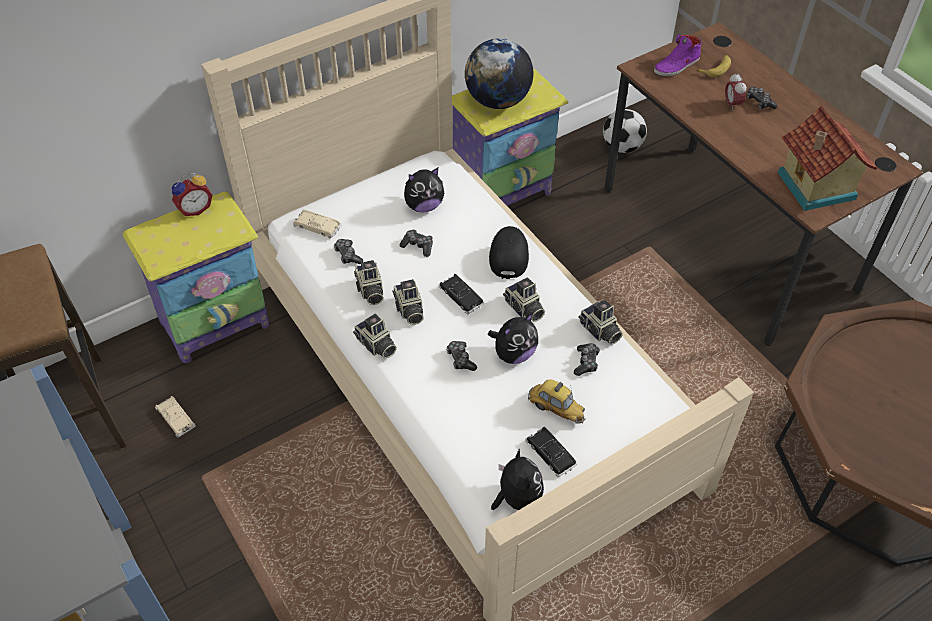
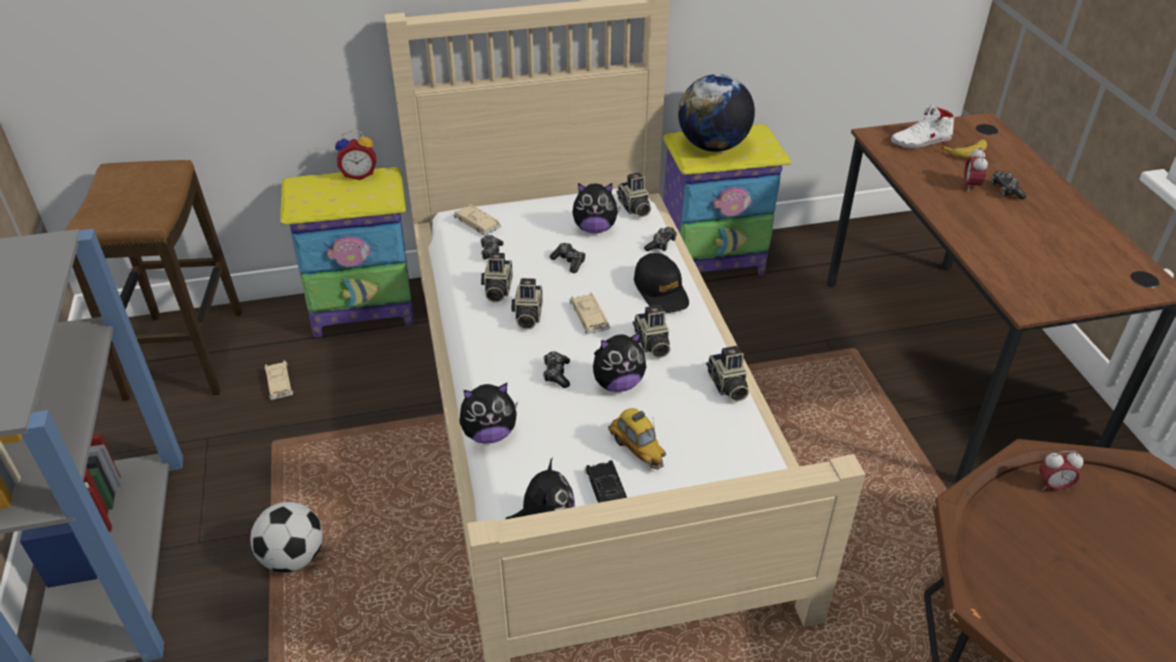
camera: 20 degrees right, 10 degrees down
(376, 345) = (475, 339): camera -> camera (634, 208)
(432, 431) = (489, 434): none -> plush toy
(461, 296) = (589, 316): black toy car -> beige toy car
(508, 255) = (661, 291): black cap -> black cap turned 135 degrees clockwise
(586, 362) = (696, 412): game controller -> game controller (661, 244)
(622, 147) = (865, 249): football -> football (293, 557)
(677, 66) = (921, 141): purple shoe -> white shoe
(814, 186) = (1039, 281): toy house -> none
(858, 346) = (1053, 486): none -> alarm clock

